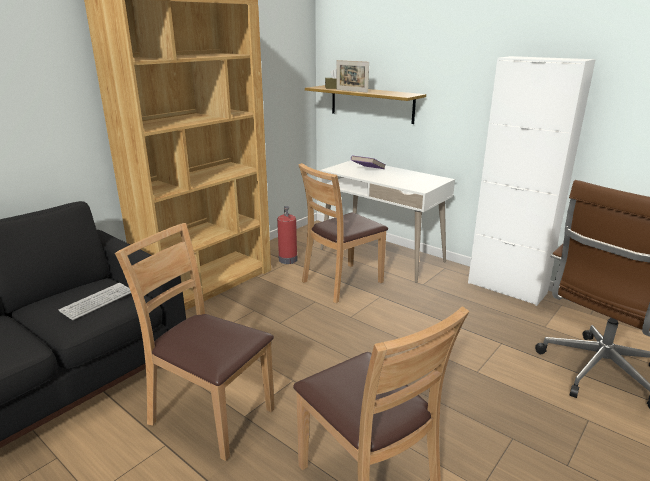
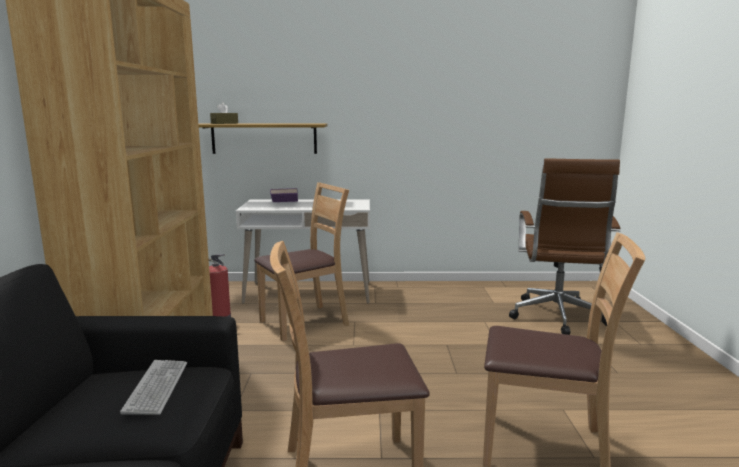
camera: 40 degrees left, 10 degrees down
(342, 282) = (305, 322): brown chair -> brown chair turned 135 degrees counterclockwise
(351, 91) = (251, 123): picture frame -> none
(506, 288) = (436, 287): white cabinet -> none

